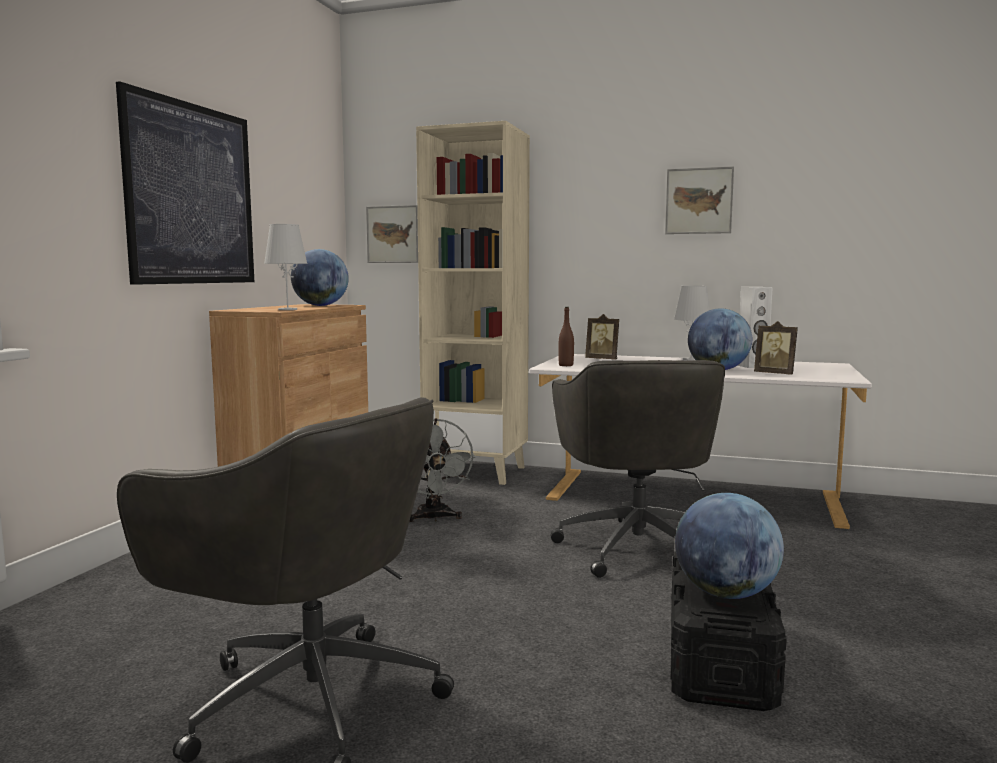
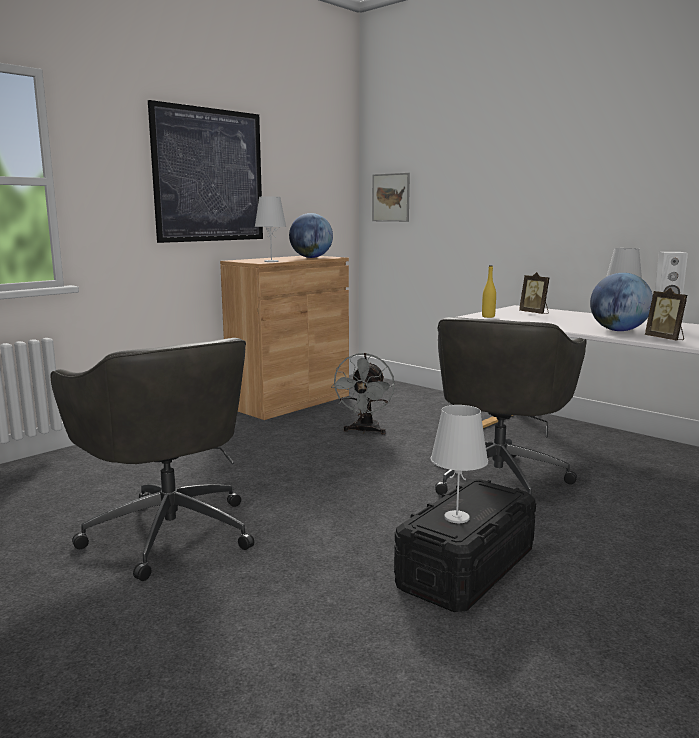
camera: 25 degrees right, 5 degrees up
(477, 472) = (435, 400): beige bookcase -> none
(566, 365) = (488, 316): brown bottle -> yellow bottle
(699, 201) = (644, 165): picture -> none
(725, 594) = (456, 517): globe -> white table lamp

